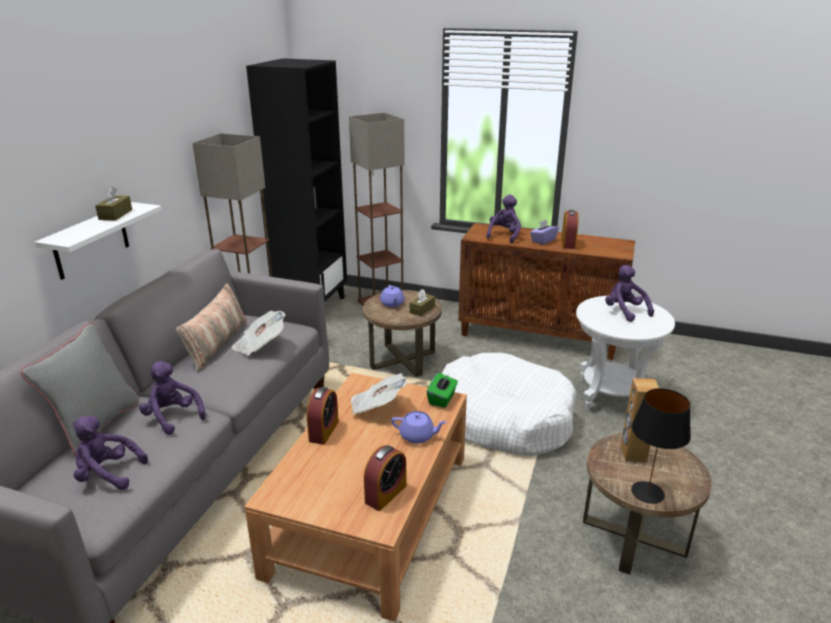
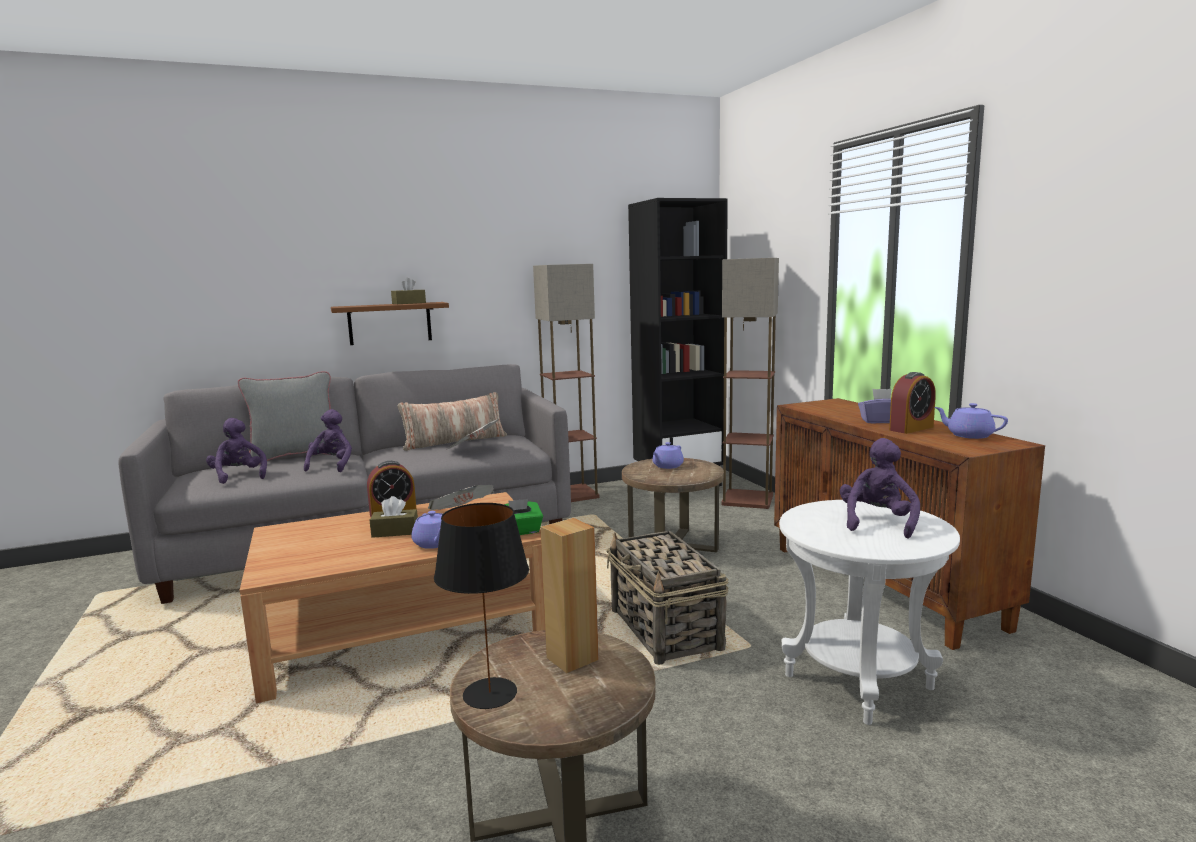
camera: 50 degrees right, 15 degrees down
(91, 241) = (390, 323): white shelf -> brown shelf
(386, 494) = (319, 562): alarm clock -> none
(422, 309) = (684, 477): brown tissue box -> brown tissue box (395, 532)
(502, 418) = (665, 630): white dog bed -> basket
(504, 235) = (841, 410): purple plush toy -> none
(599, 242) = (969, 435): none -> purple teapot

